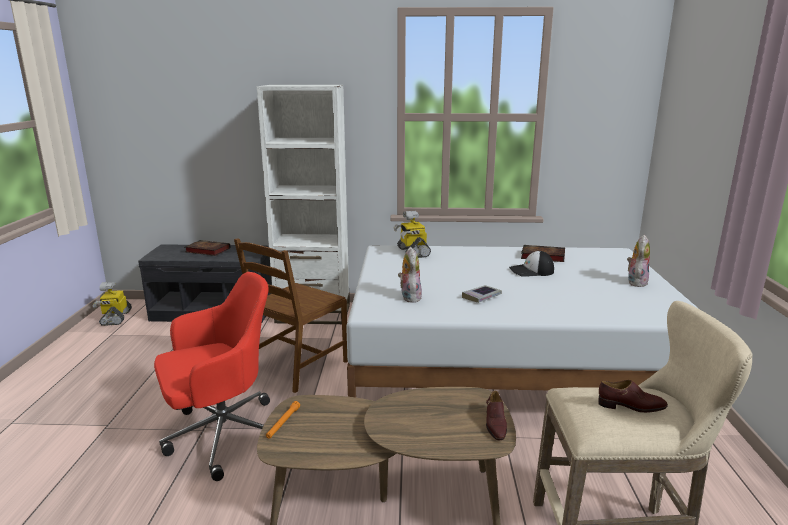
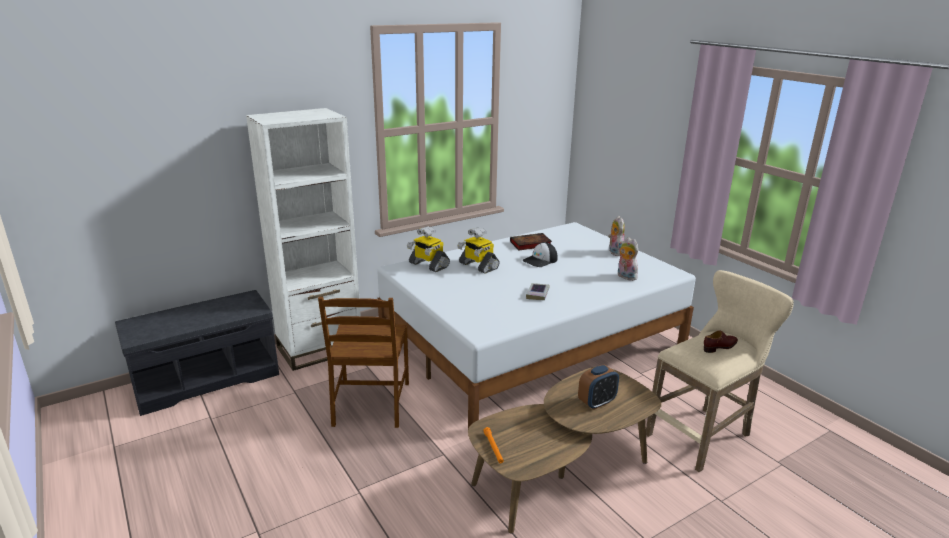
camera: 35 degrees left, 5 degrees up
(115, 318) = (88, 426): toy robot -> toy robot (478, 266)
(206, 250) = (191, 314): book -> none
(222, 436) = (384, 489): red office chair -> none
(409, 297) = (488, 310): plush toy -> plush toy (625, 277)
(432, 421) = (597, 402): none -> alarm clock
(495, 424) = (633, 389): brown shoe -> none

